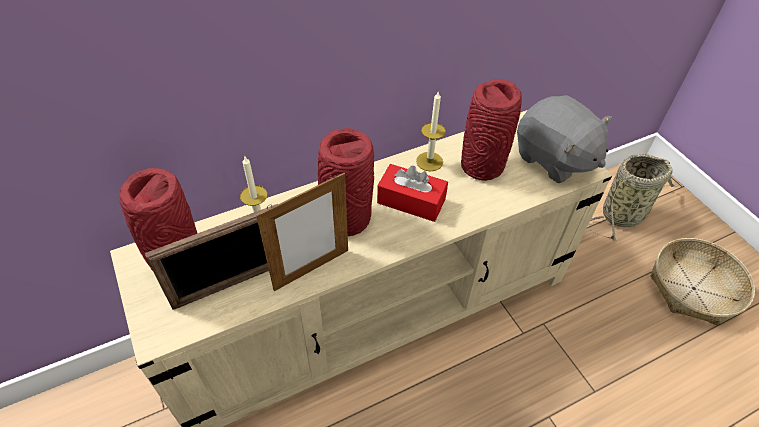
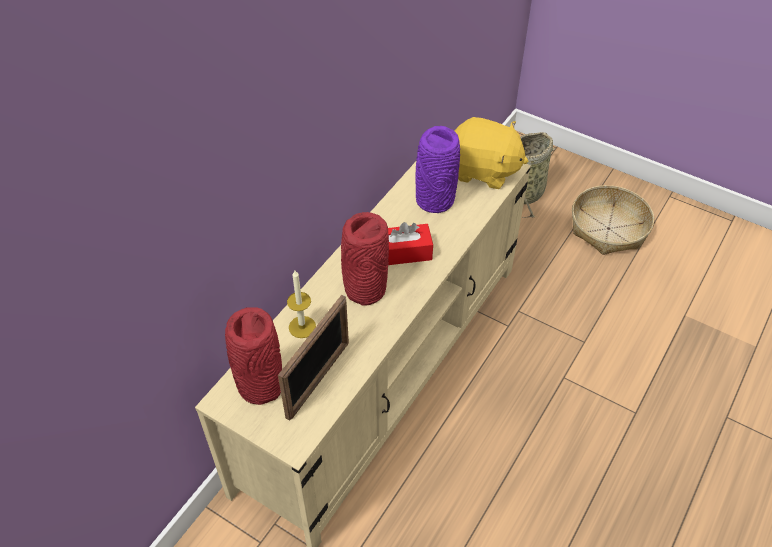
camera: 30 degrees left, 0 degrees up
(311, 269) = (370, 339): picture frame -> none
(429, 161) = (393, 214): candle -> none
(481, 165) = (434, 200): red vase -> purple vase
(554, 159) = (483, 171): grey plush toy -> yellow plush toy

